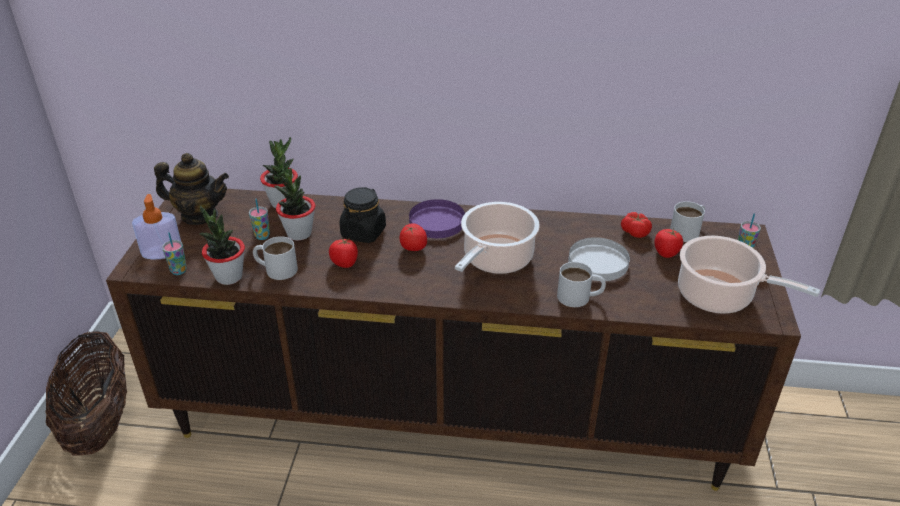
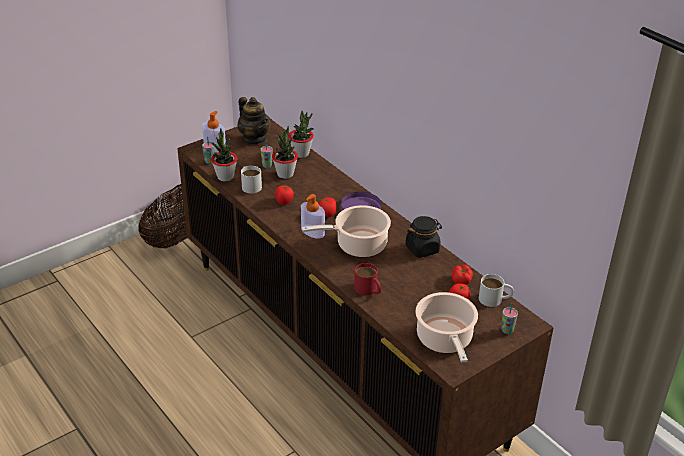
camera: 45 degrees right, 0 degrees up
(363, 232) = (316, 191): black jar -> black jar (422, 249)
(428, 275) = (312, 231): none -> soap dispenser
(580, 297) = (368, 290): white mug -> red mug
(598, 262) = (409, 281): white plate -> none

